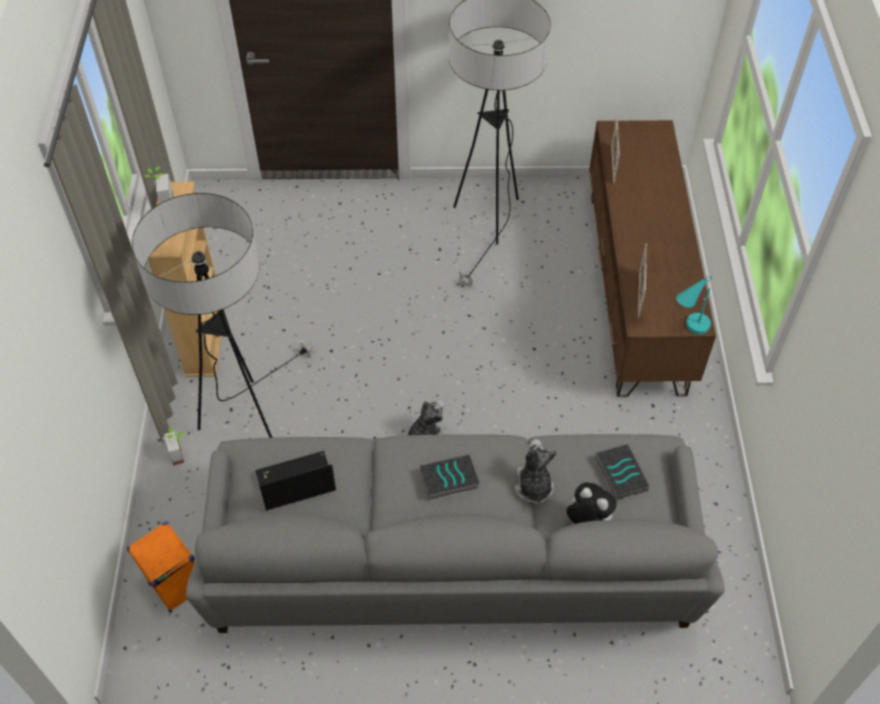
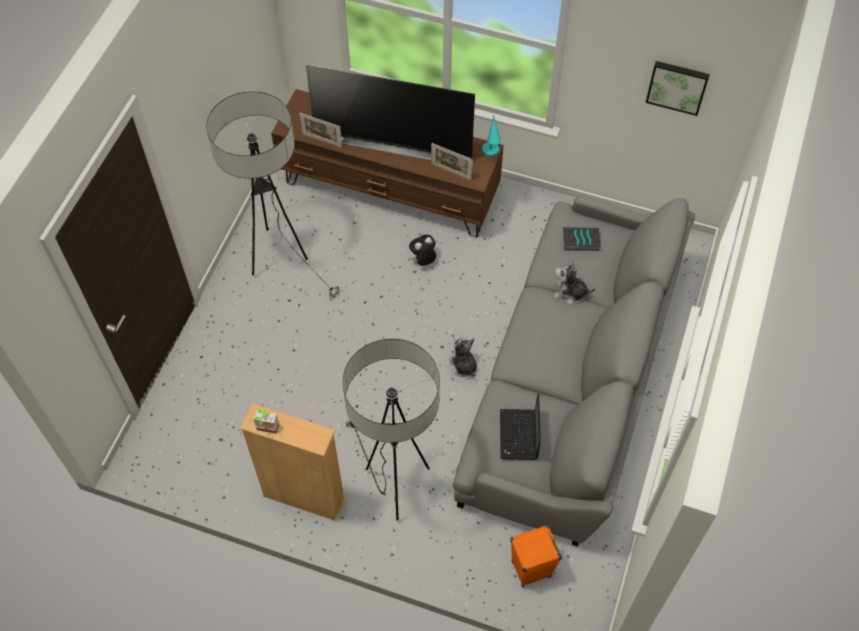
camera: 70 degrees left, 5 degrees up
(181, 453) = (412, 540): potted plant -> none
(448, 481) = (552, 339): book -> none
(587, 521) = (607, 273): plush toy -> plush toy (423, 261)
(651, 227) = (394, 142): none -> television
(848, 430) = (677, 86): none -> picture

